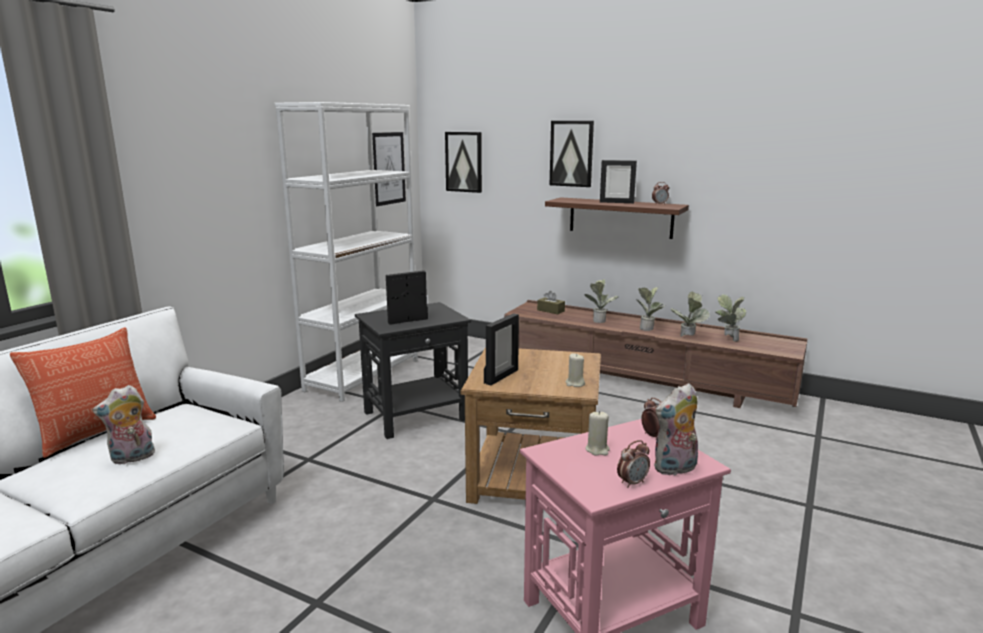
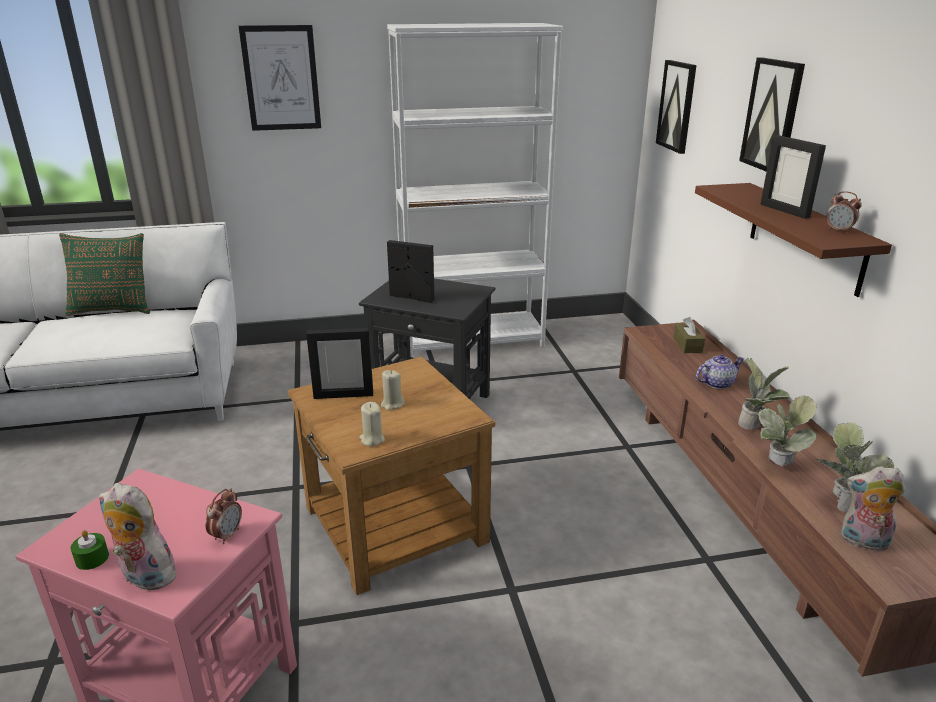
camera: 50 degrees right, 10 degrees up
(97, 433) = (113, 310): orange pillow -> green pillow
(132, 458) = (84, 338): plush toy -> plush toy (863, 542)
(388, 168) = (579, 105): picture -> picture (281, 78)
(597, 449) = (163, 511): beige candle -> beige candle (392, 404)
(599, 320) = (716, 383): potted plant -> teapot
(632, 483) = (92, 558): alarm clock -> green candle

